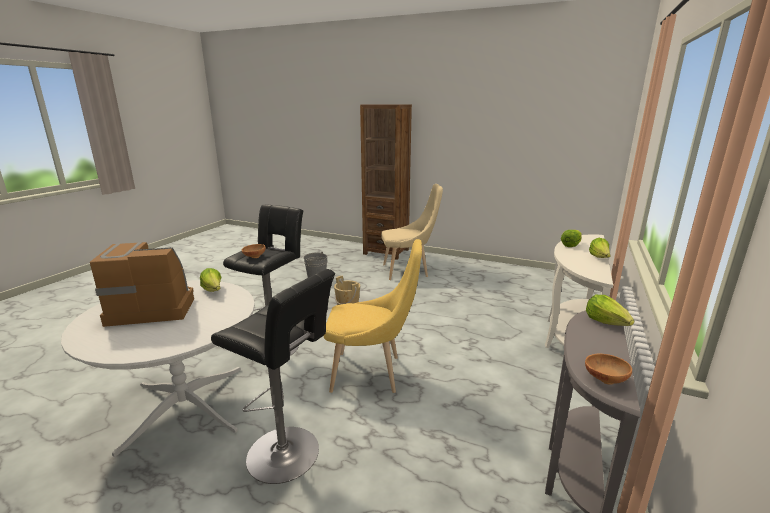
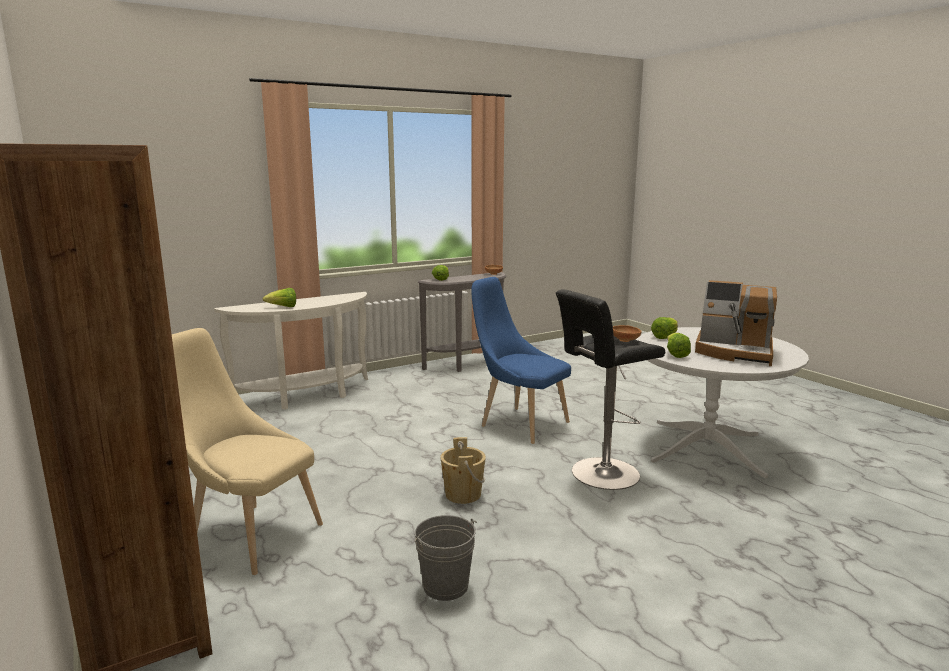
camera: 145 degrees left, 5 degrees down
(287, 455) = (621, 405): black stool -> none
(372, 373) = (519, 423): yellow chair -> blue chair
(599, 258) = (307, 299): lettuce -> lettuce (665, 337)

